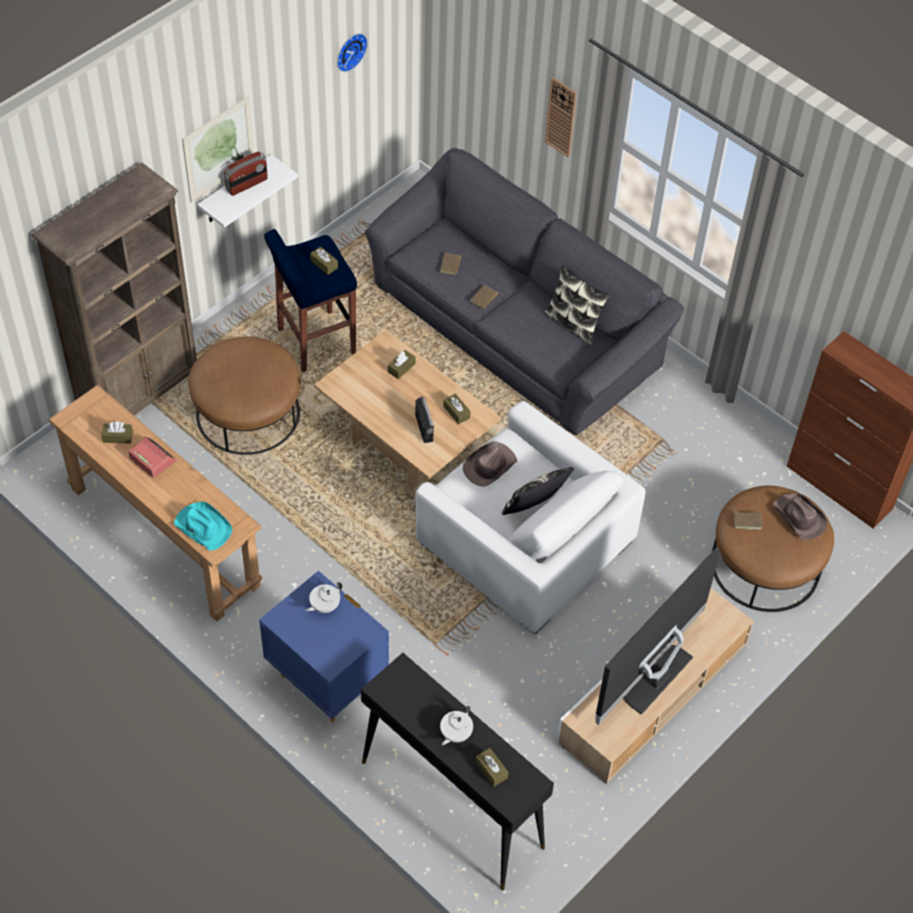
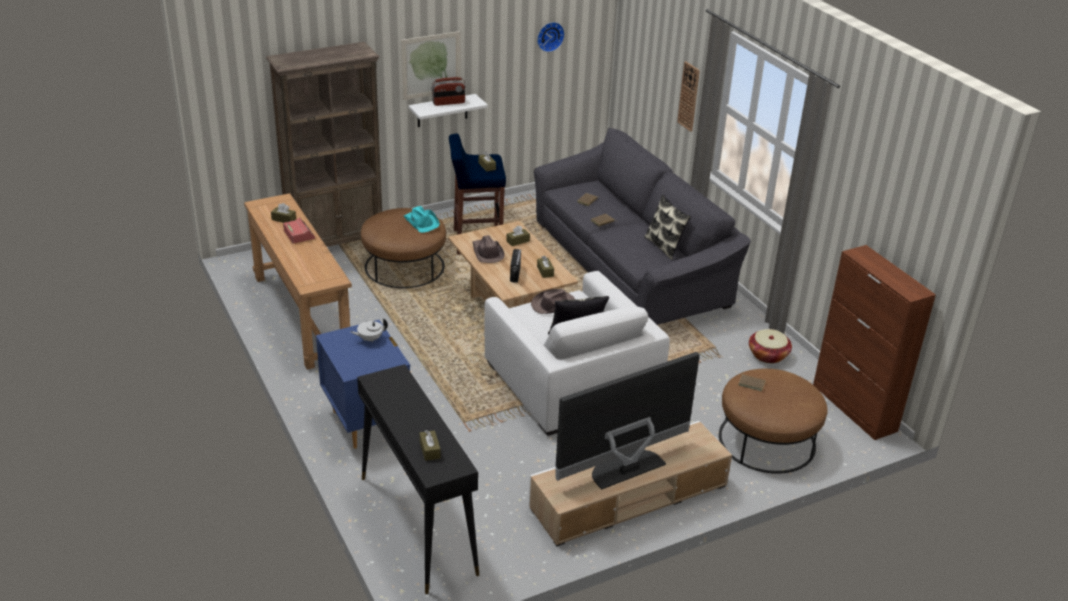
camera: 20 degrees right, 20 degrees down
(203, 526) = (309, 274): turquoise hat -> turquoise hat (421, 222)
(455, 734) = (414, 421): white teapot -> none
(724, 434) = (768, 355): none -> basket
(799, 518) = (798, 392): brown hat -> brown hat (487, 252)

